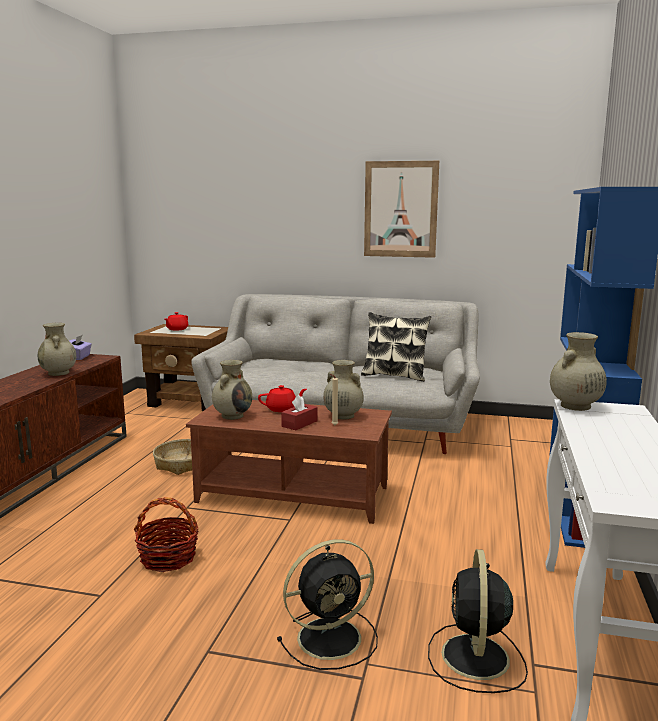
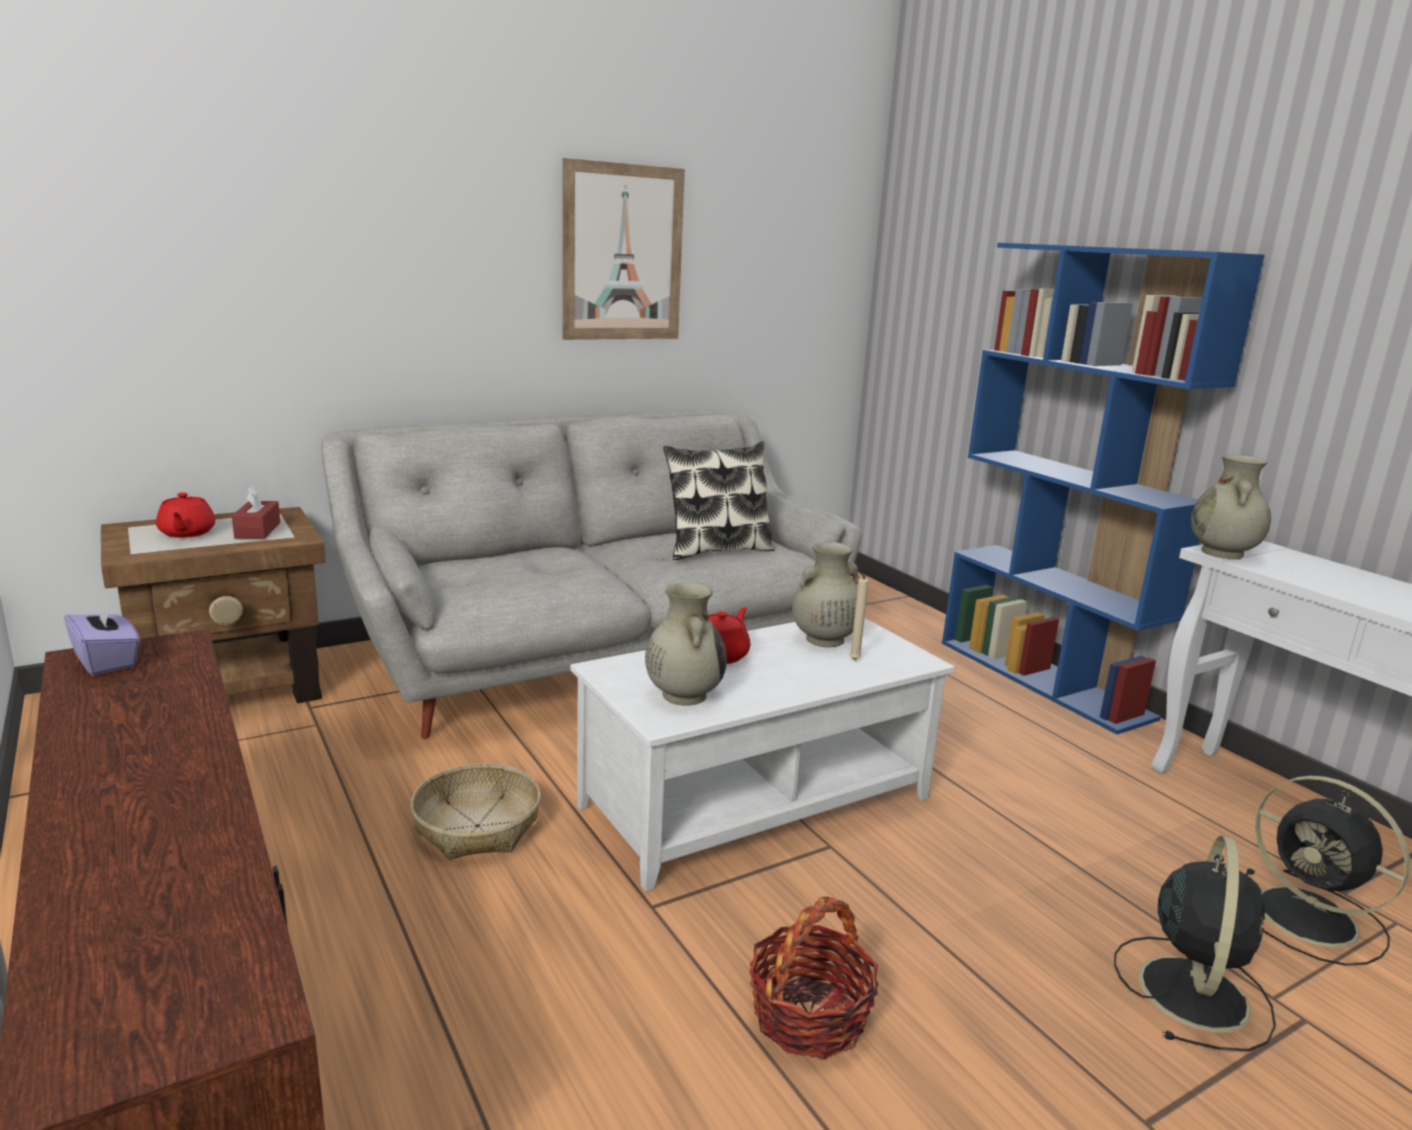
camera: 45 degrees left, 5 degrees up
(59, 373) = (178, 719): beige vase -> none
(293, 494) = (755, 800): brown coffee table -> white coffee table
(299, 423) = (808, 674): red tissue box -> red tissue box (257, 530)

